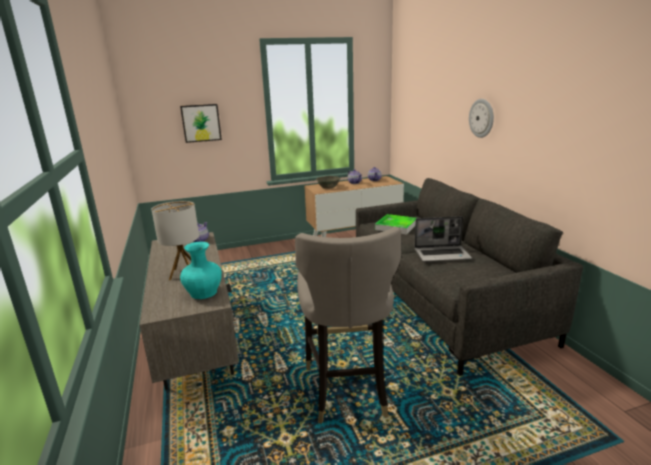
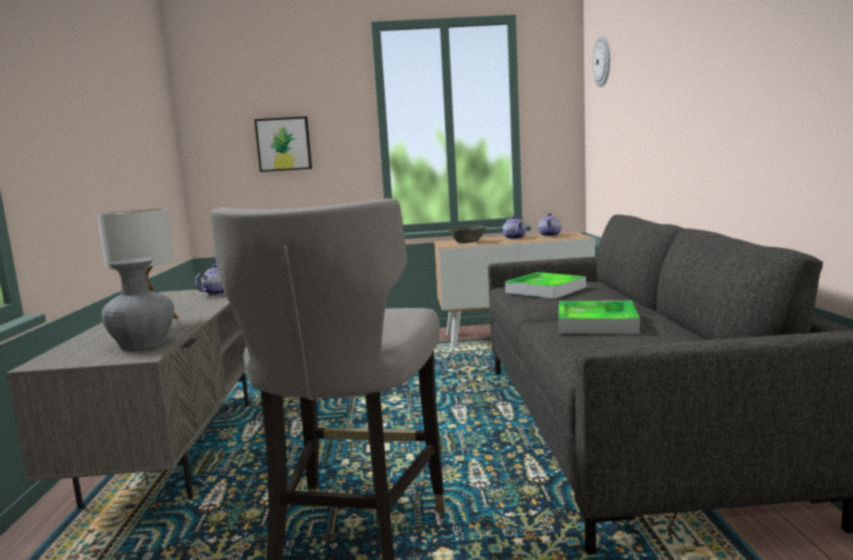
camera: 15 degrees right, 10 degrees down
(203, 292) = (142, 344): turquoise vase -> grey vase
(442, 254) = (596, 323): laptop -> tray
(482, 118) = (696, 92): wall clock -> wall clock (602, 61)

